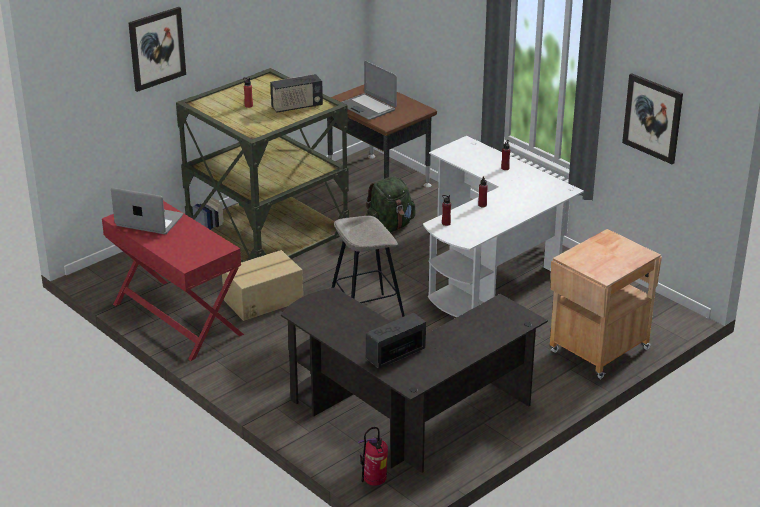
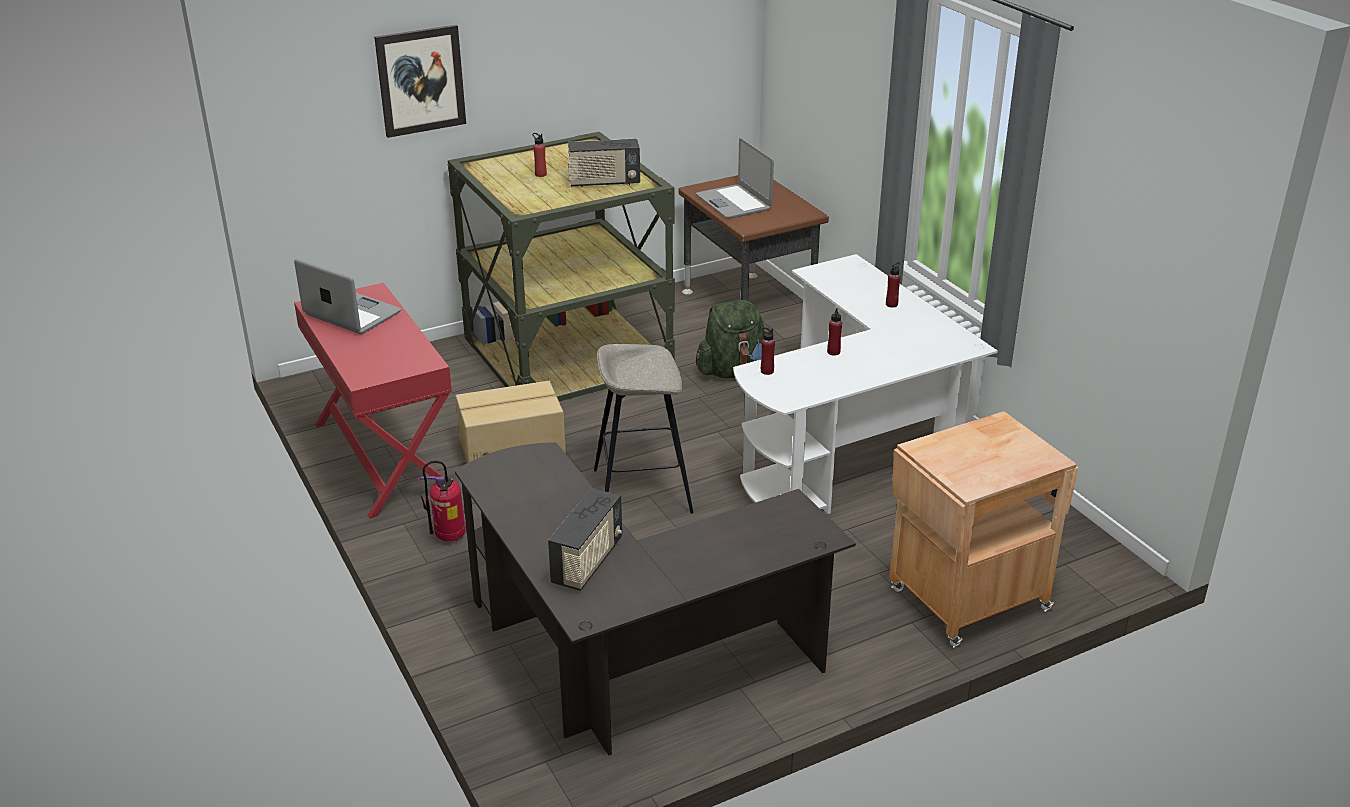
camera: 15 degrees right, 0 degrees up
(374, 482) = (528, 757): fire extinguisher -> fire extinguisher (448, 538)
(395, 354) = (588, 562): radio -> radio turned 135 degrees clockwise
(652, 118) = (1107, 246): picture -> none

